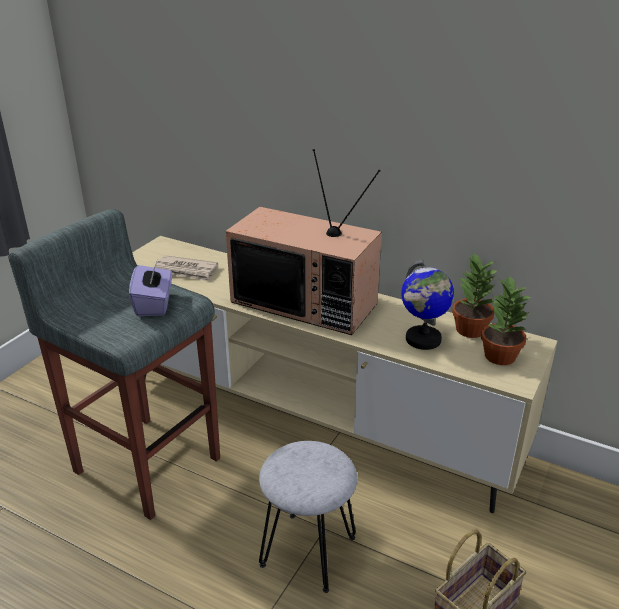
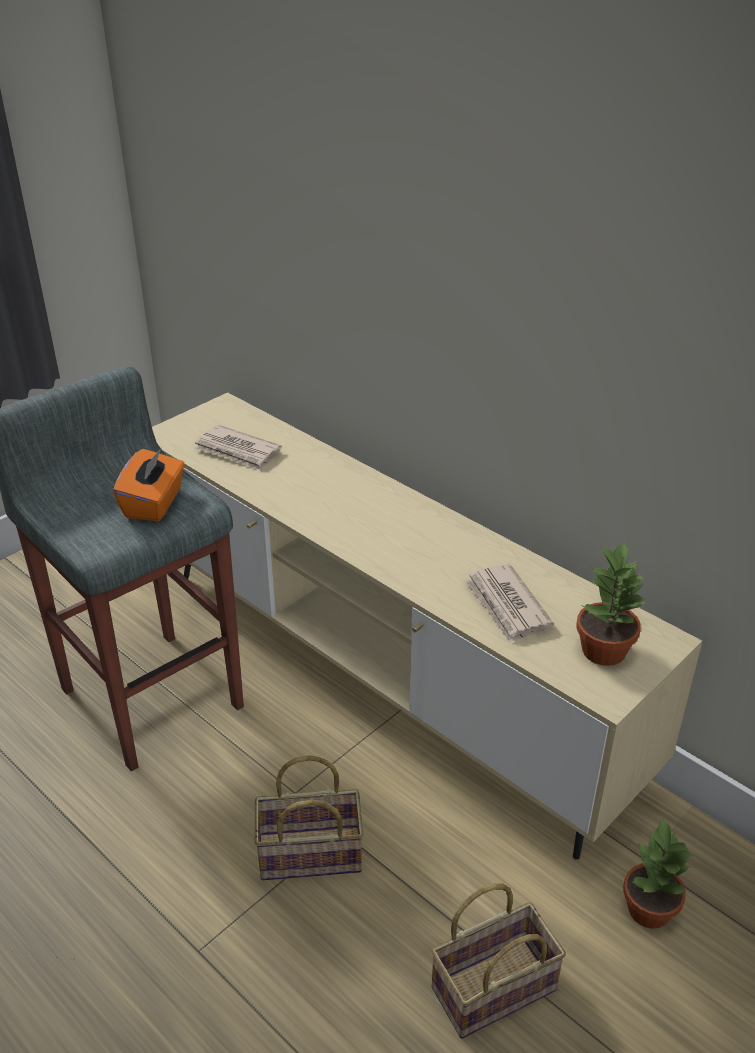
camera: 15 degrees right, 5 degrees up
(154, 304) = (154, 503): purple tissue box -> orange tissue box
(307, 302) = (375, 522): television -> none
(307, 551) = (307, 856): grey stool -> basket
(423, 340) = (506, 606): globe -> newspaper
(469, 329) = (581, 601): potted plant -> potted plant (648, 908)

